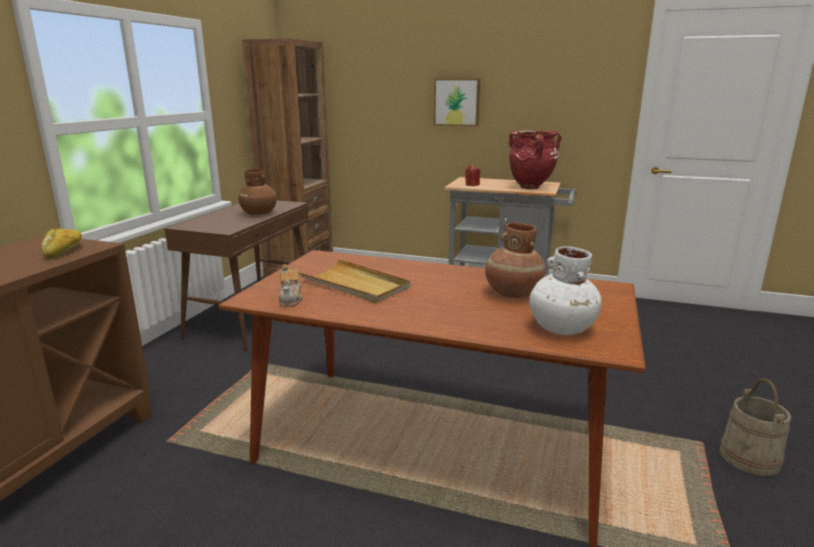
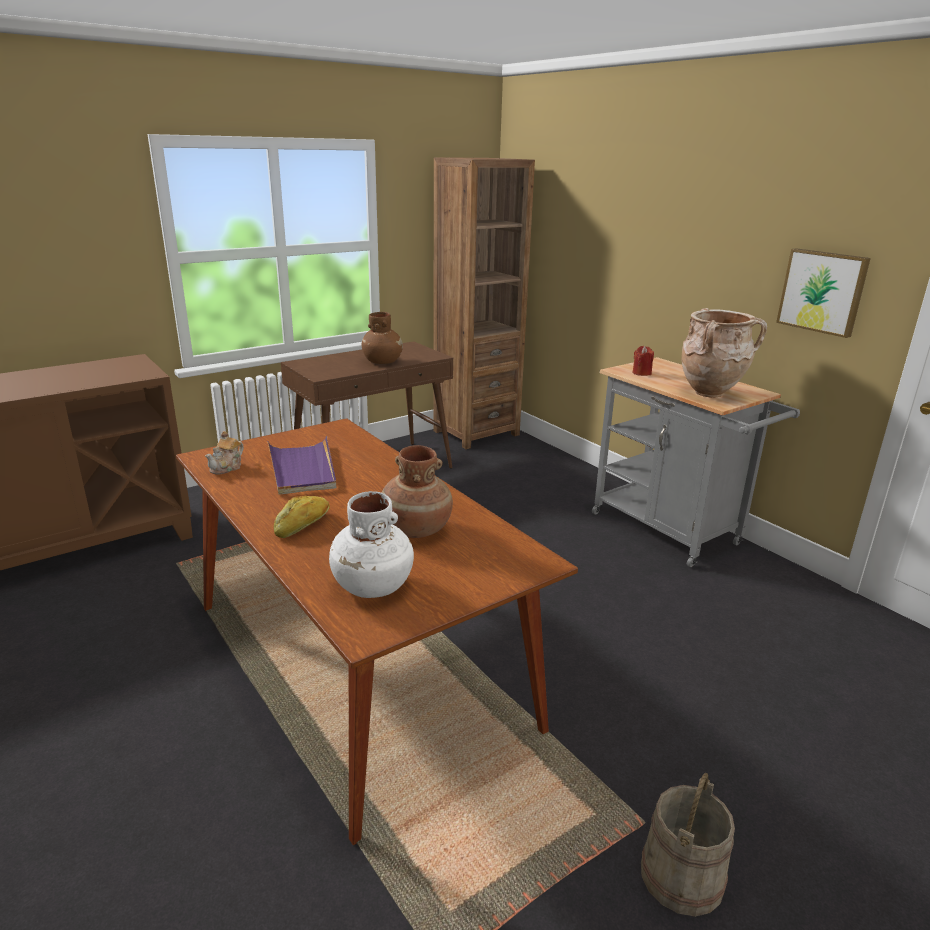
camera: 35 degrees right, 5 degrees up
(64, 251) = (122, 374): bread -> bread (303, 525)
(355, 285) = (302, 469): beige tray -> purple tray
(457, 102) = (669, 253): picture -> picture (823, 291)
(531, 188) = (711, 394): red vase -> beige vase

